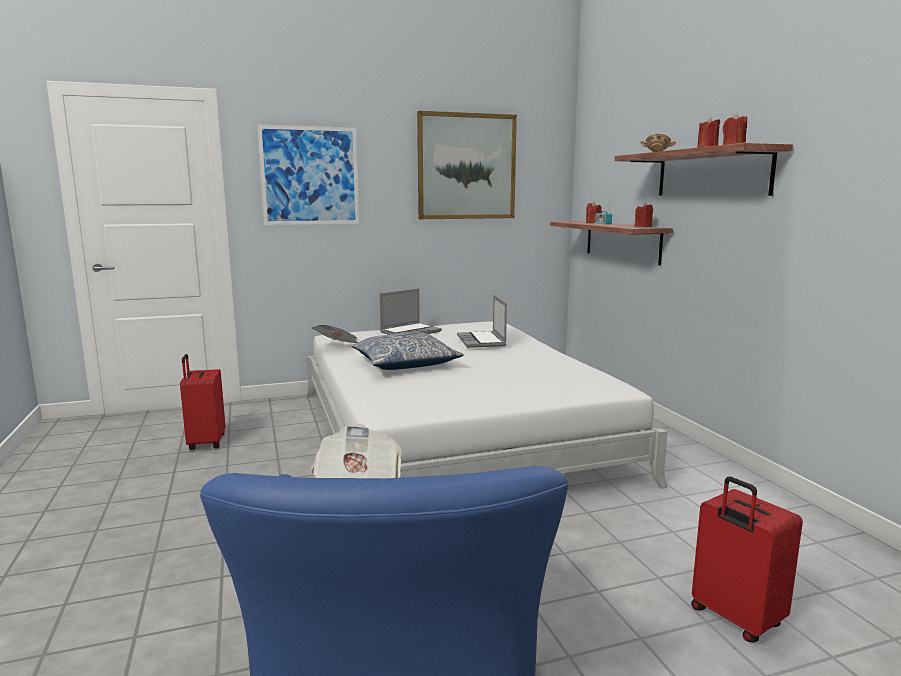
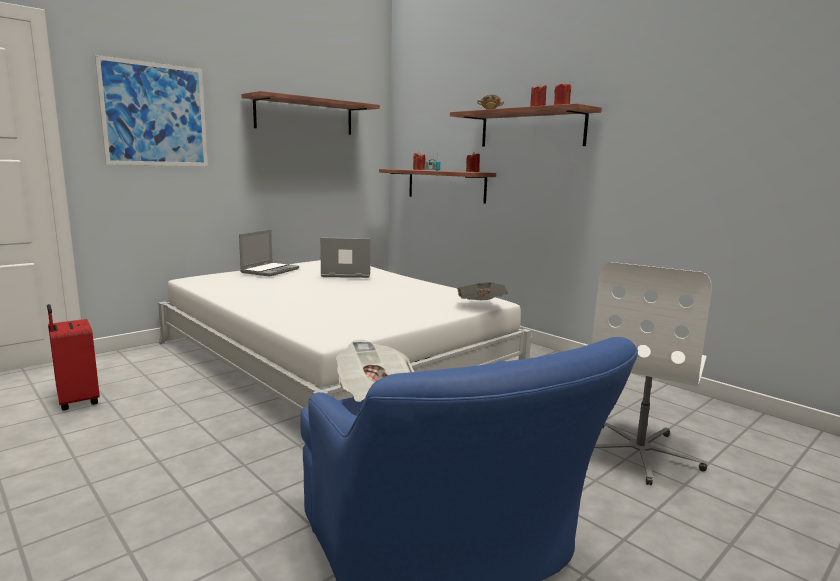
camera: 25 degrees left, 0 degrees up
(338, 347) = (210, 288): newspaper -> newspaper (481, 306)
(405, 364) = (297, 296): pillow -> none
(466, 166) = (305, 116): picture -> shelf
(482, 341) = (345, 274): laptop -> laptop turned 120 degrees clockwise
(735, 619) = (640, 453): red suitcase -> white office chair

